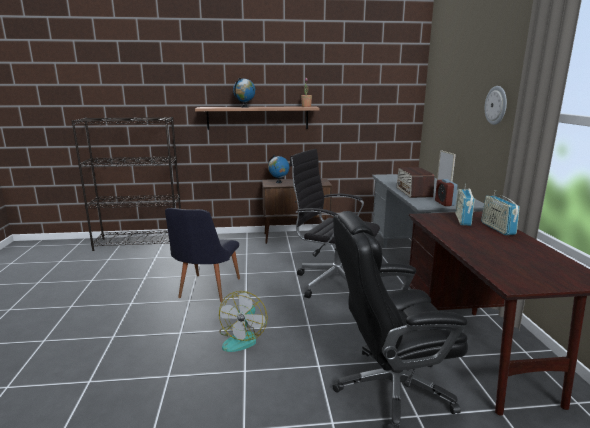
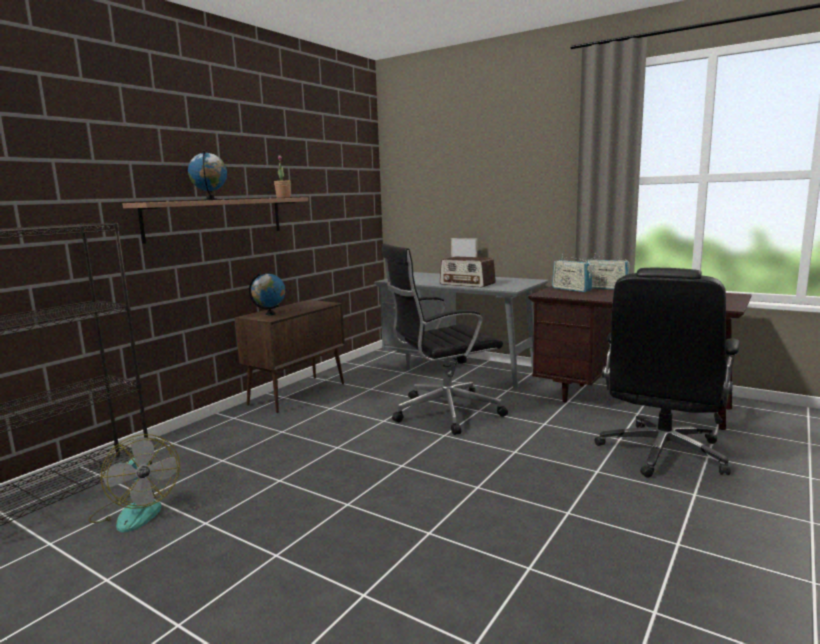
camera: 50 degrees left, 5 degrees down
(206, 291) = (340, 485): black chair -> none
(242, 338) = (497, 494): fan -> fan (135, 511)
(444, 203) = (518, 284): alarm clock -> none
(496, 105) = (529, 179): wall clock -> none

